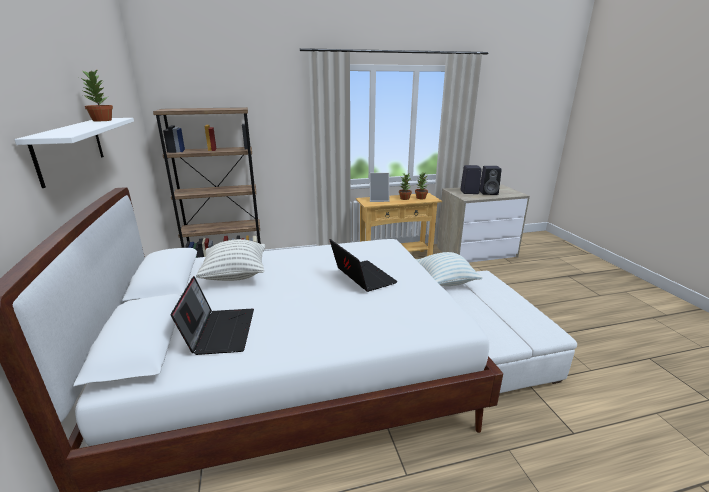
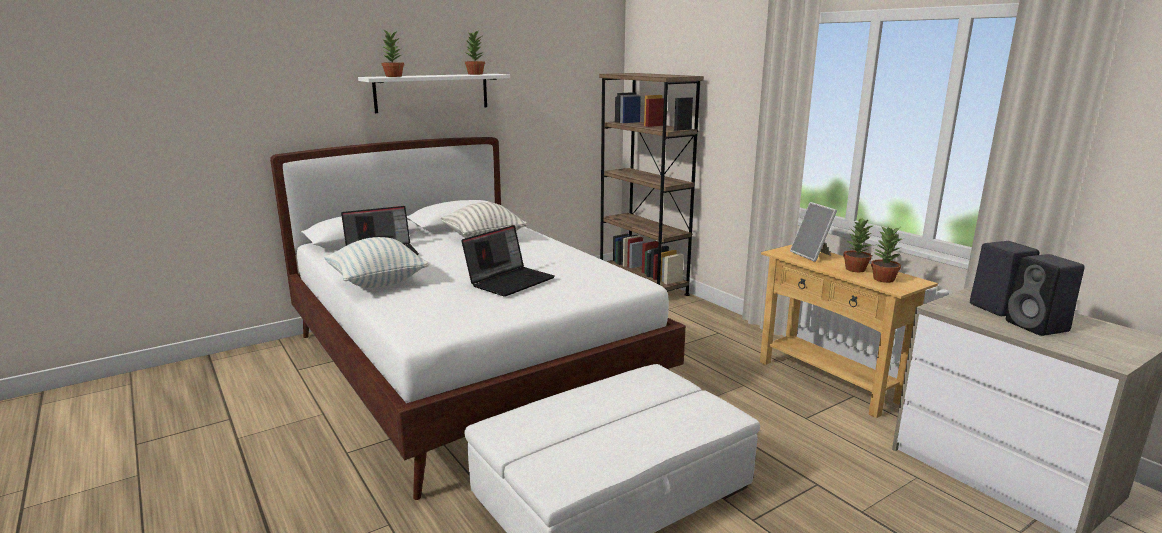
camera: 70 degrees right, 5 degrees down
(64, 132) = (393, 76): none -> potted plant
(445, 281) = (663, 381): pillow -> pillow (377, 282)

